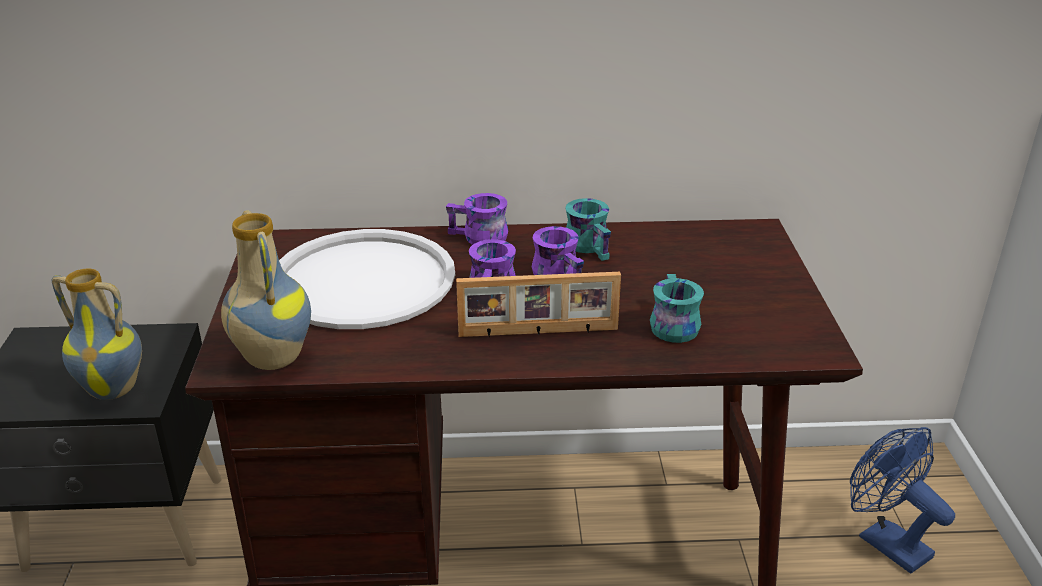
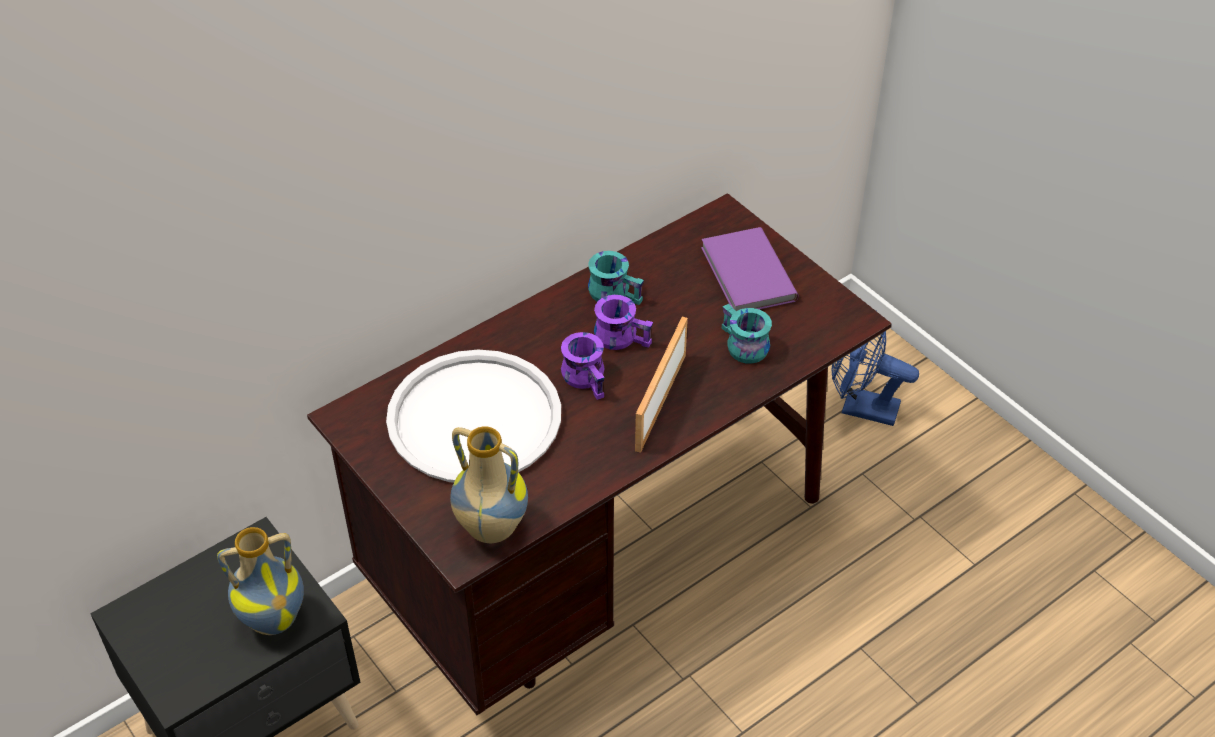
camera: 35 degrees left, 15 degrees up
(478, 238) = (519, 326): purple mug -> none
(538, 333) = (658, 401): picture frame -> picture frame turned 150 degrees clockwise
(734, 277) = (746, 275): none -> purple book

